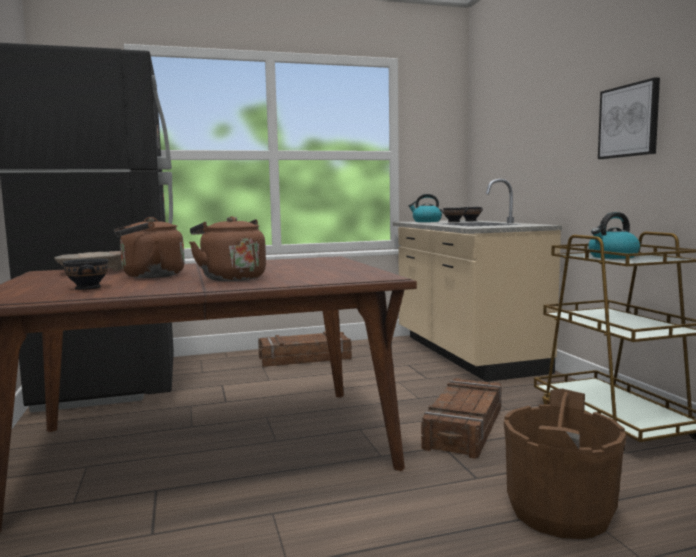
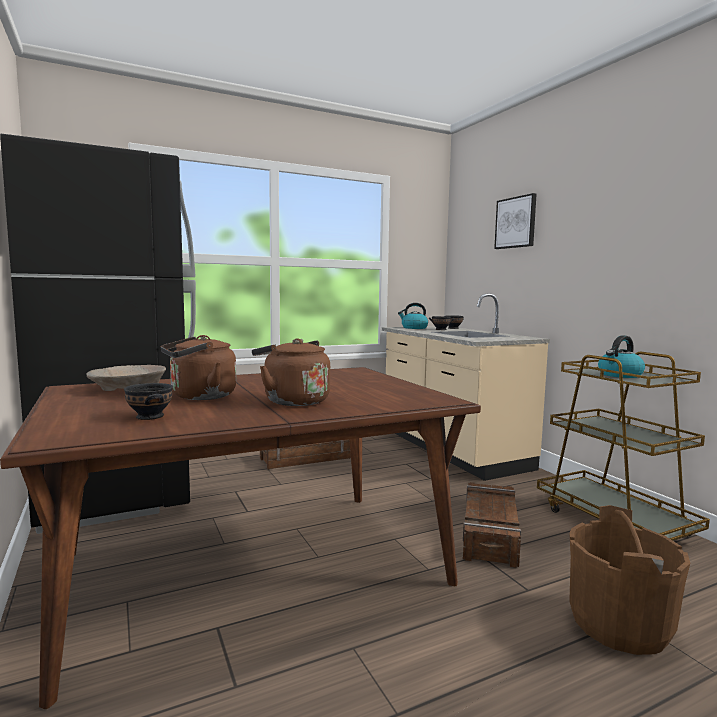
camera: 10 degrees left, 0 degrees up
(629, 121) = (622, 252): picture -> picture (516, 222)

